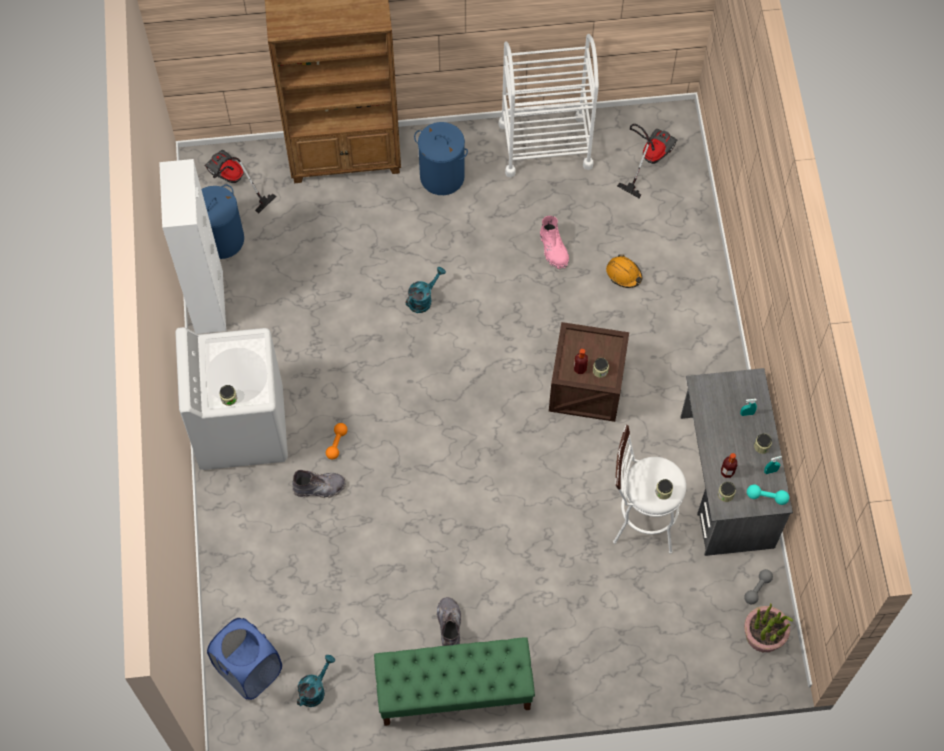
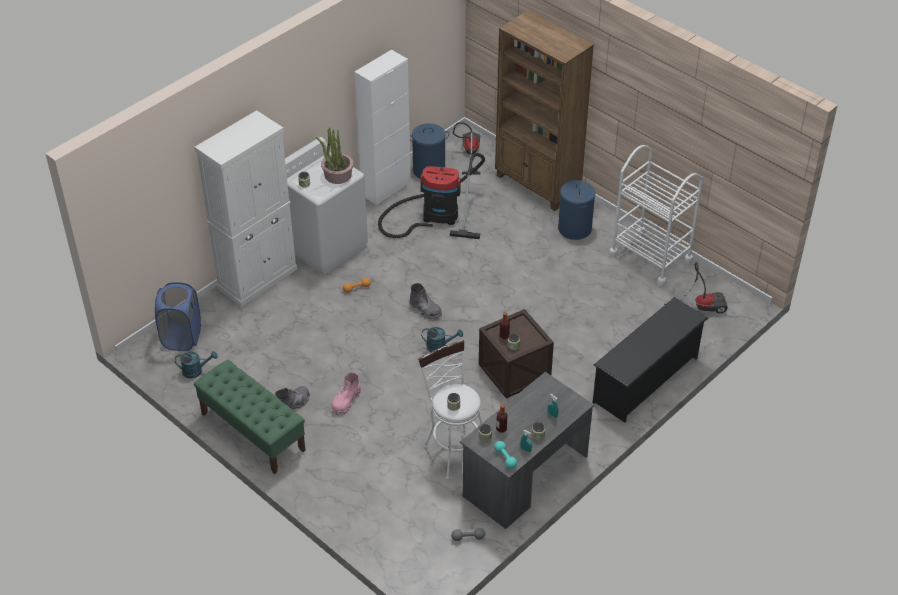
camera: 50 degrees right, 20 degrees down
(229, 530) = (258, 278): none -> white cabinet
(298, 286) = (436, 215): none -> vacuum cleaner
(319, 487) = (322, 298): grey boot -> grey boot (425, 309)
(423, 299) = (487, 268): turquoise watering can -> turquoise watering can (440, 346)
(553, 249) = (587, 302): pink boot -> pink boot (346, 401)
(624, 274) = (609, 343): orange hard hat -> none
(698, 282) = (646, 380): none -> black shoe rack
(764, 634) = (439, 560): potted plant -> potted plant (337, 175)

